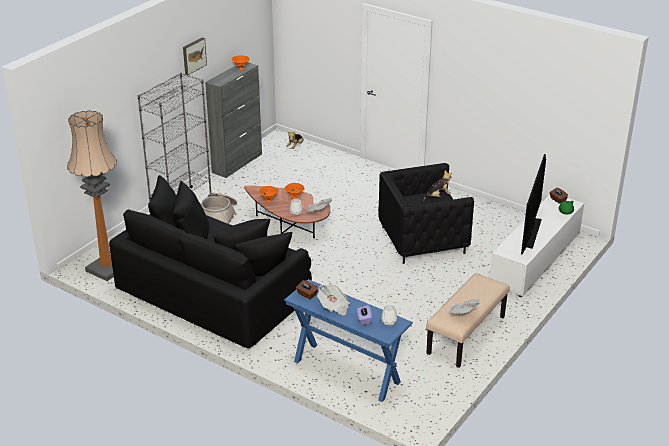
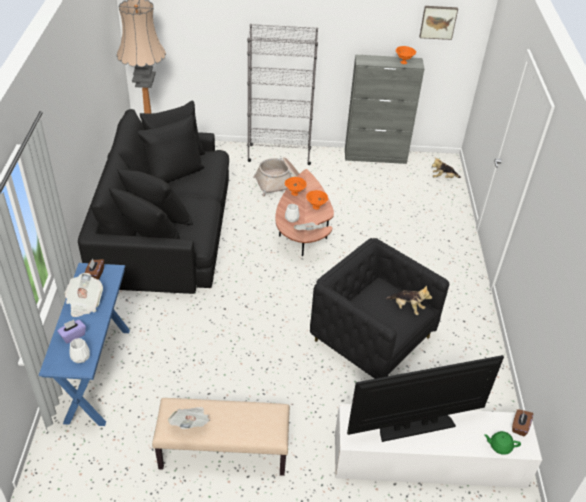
camera: 55 degrees right, 10 degrees up
(193, 55) = (346, 19): picture -> picture (438, 22)

